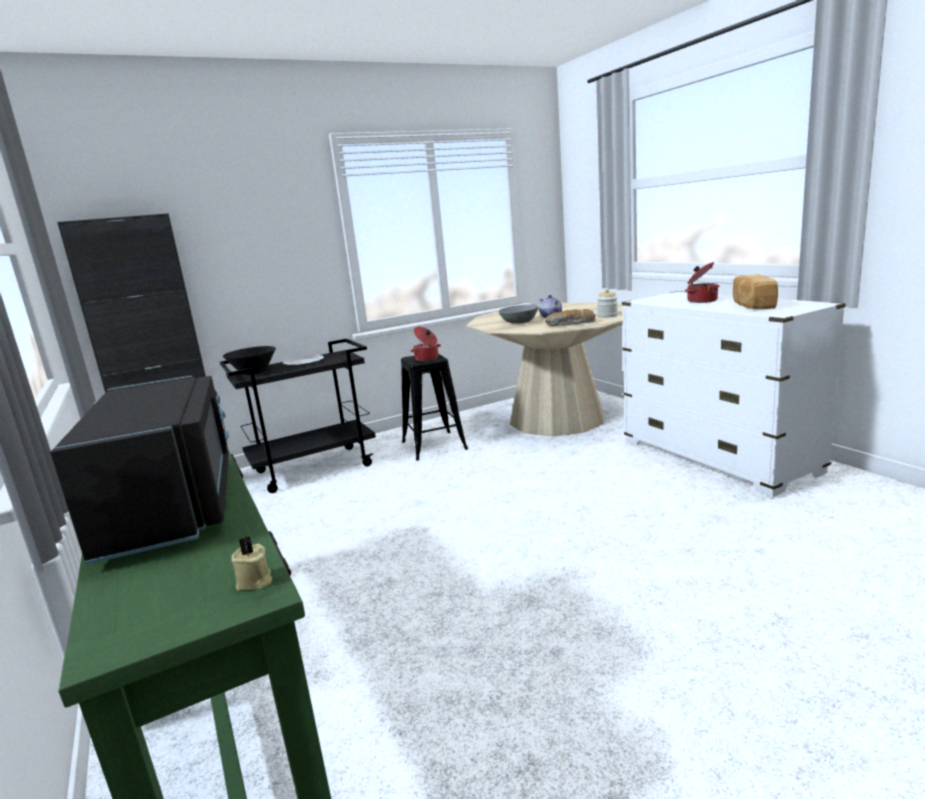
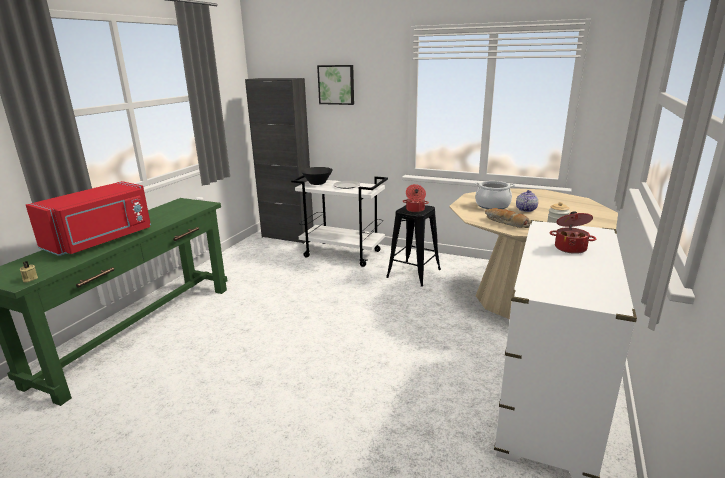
camera: 50 degrees right, 5 degrees up
(175, 505) = (101, 240): black microwave -> red microwave
(227, 221) = (336, 84): none -> picture
(315, 468) = (343, 254): black cart -> white cart
(519, 322) = (492, 205): grey bowl -> cooking pot
(752, 305) = (568, 273): bread -> none

